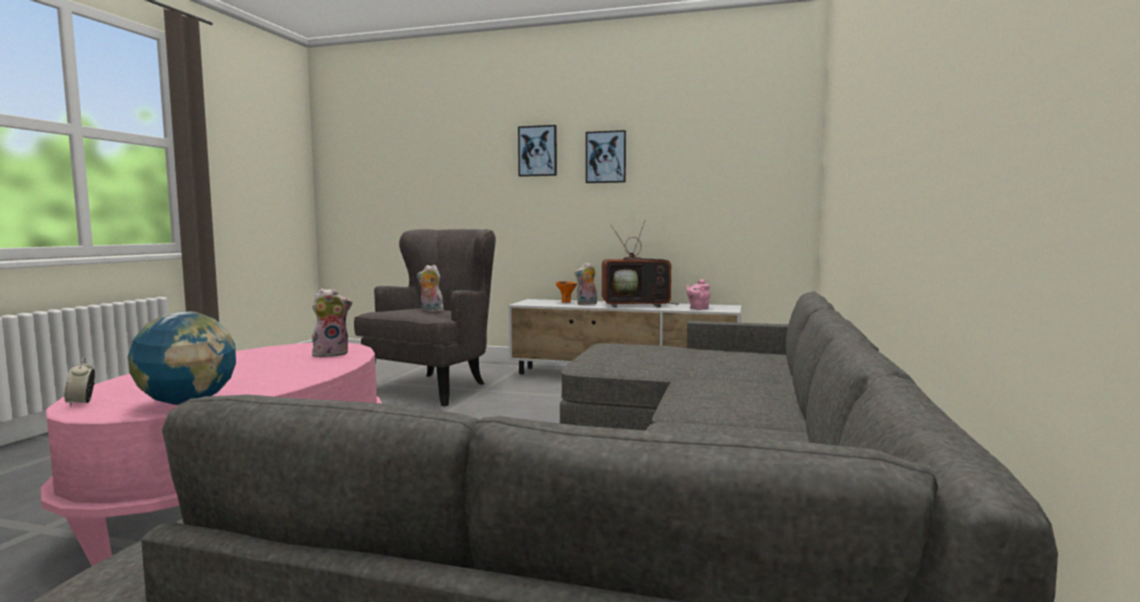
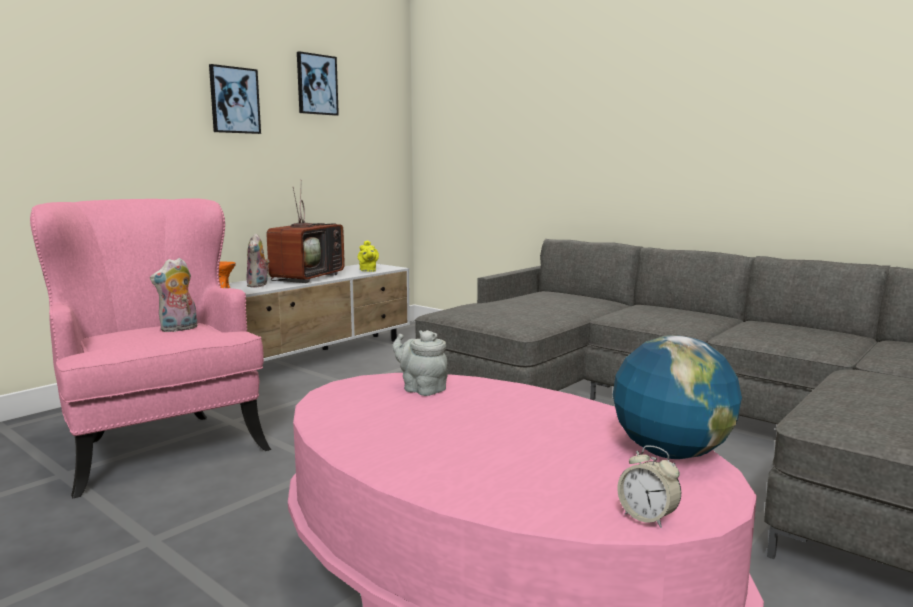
camera: 65 degrees left, 5 degrees up
(81, 403) = (647, 517): alarm clock -> alarm clock turned 45 degrees clockwise
(331, 354) = (421, 389): plush toy -> grey teapot
(434, 386) = (161, 445): grey armchair -> pink armchair
(538, 151) = (143, 81): picture -> picture (316, 84)
(698, 308) = (368, 270): pink teapot -> yellow teapot

